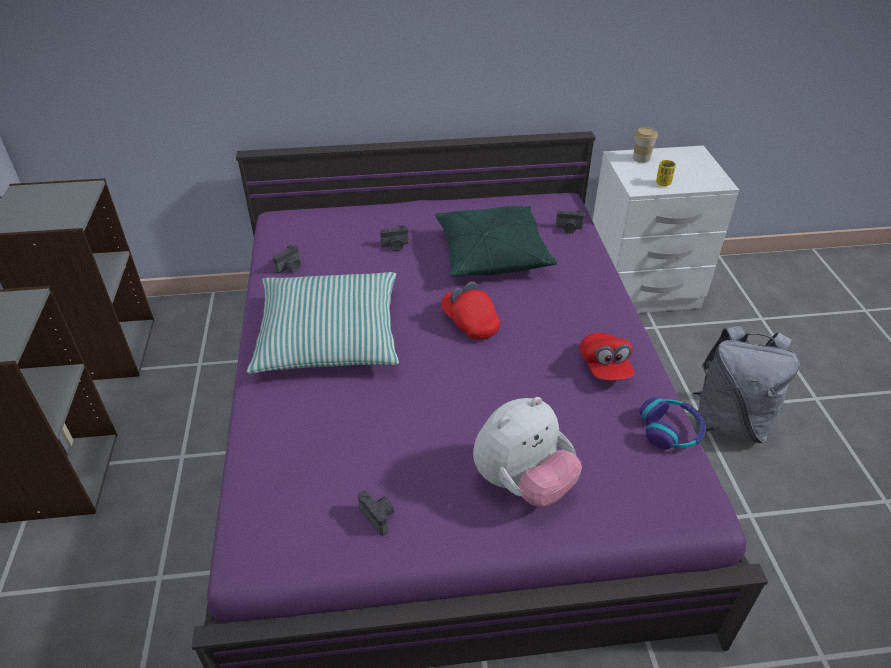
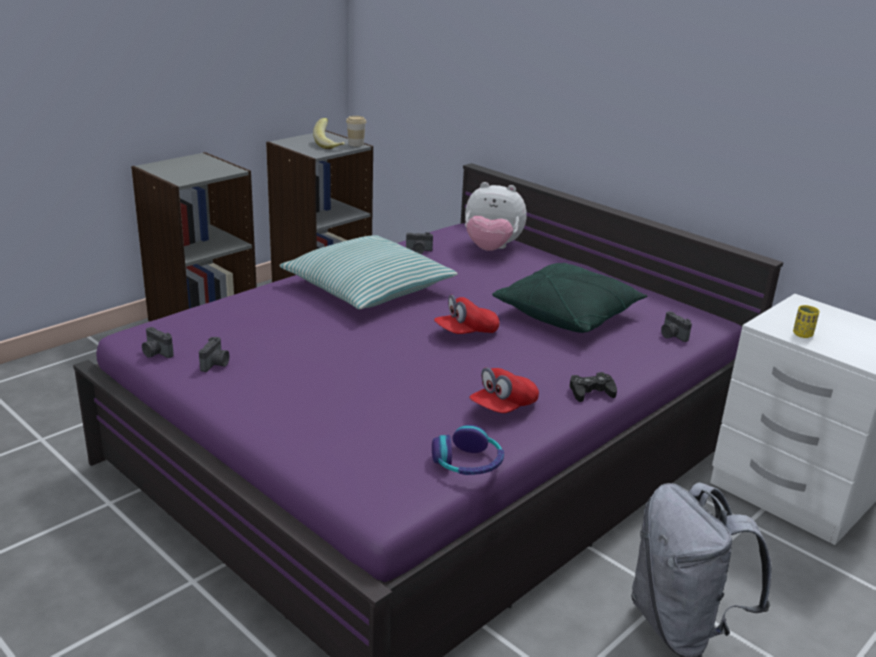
camera: 50 degrees right, 15 degrees down
(61, 201) = (330, 145): none -> banana
(395, 246) = (509, 275): camera -> camera (156, 353)
(470, 322) = (466, 333): red cap -> red cap turned 135 degrees counterclockwise
(522, 483) = (314, 409): plush toy -> plush toy (491, 249)
(616, 311) = (591, 392): none -> black game controller
(641, 158) = (823, 313): cup -> cup (356, 144)

